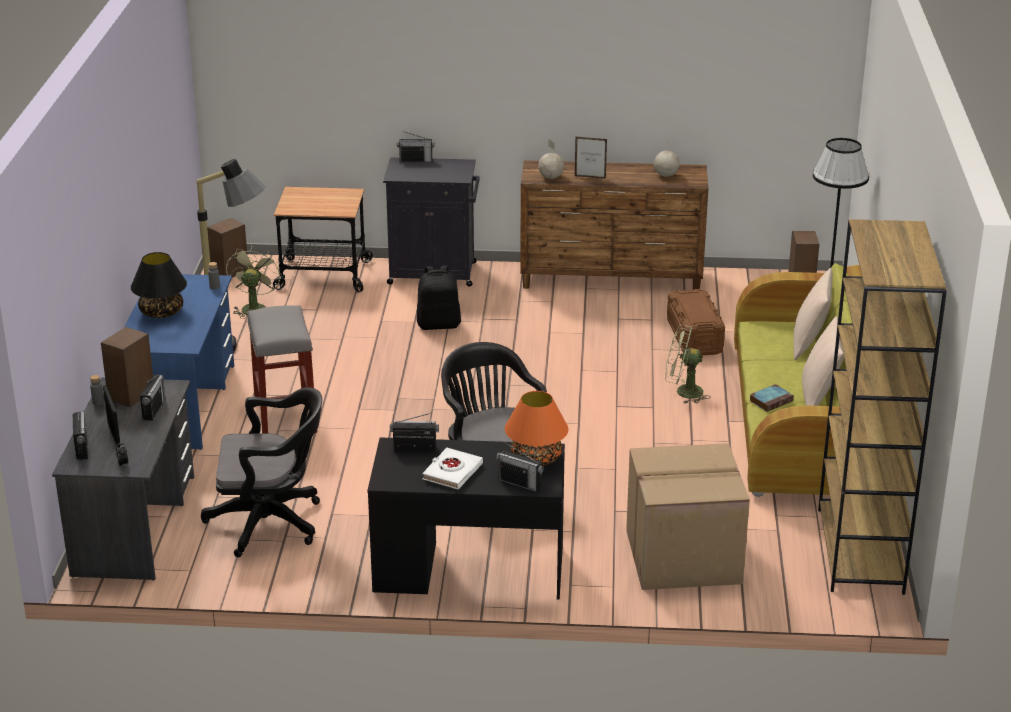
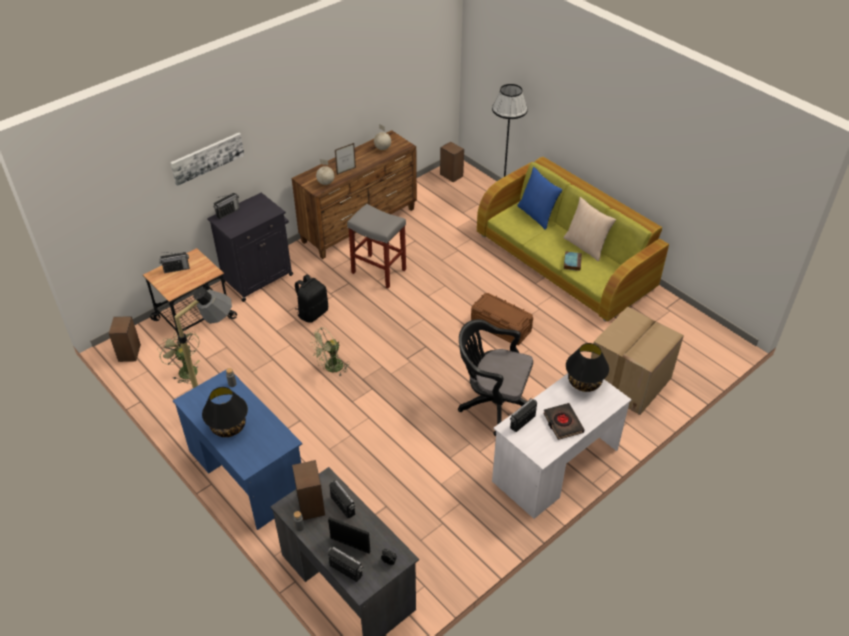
camera: 45 degrees left, 15 degrees up
(271, 523) = (419, 516): black office chair -> none
(286, 418) = (321, 437): grey stool -> grey stool (379, 271)
(406, 76) = (207, 158): none -> picture
(452, 472) = (563, 423): white book -> black book
(469, 570) = (555, 465): black desk -> white desk
(520, 483) = (602, 405): radio -> radio (176, 269)
(536, 458) = (584, 382): orange table lamp -> black table lamp
(683, 392) = (492, 278): green fan -> green fan (330, 368)
(694, 336) = (449, 239): brown storage box -> brown storage box (500, 327)
(809, 343) = (537, 215): beige pillow -> blue pillow
(861, 551) = (686, 322): brown bookcase -> none

